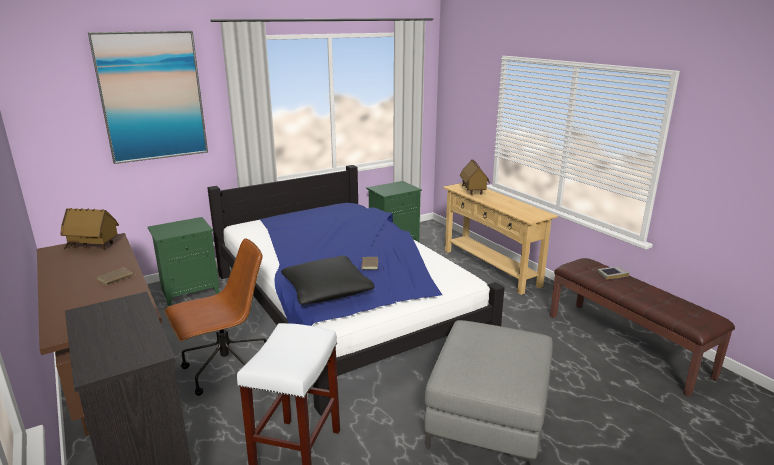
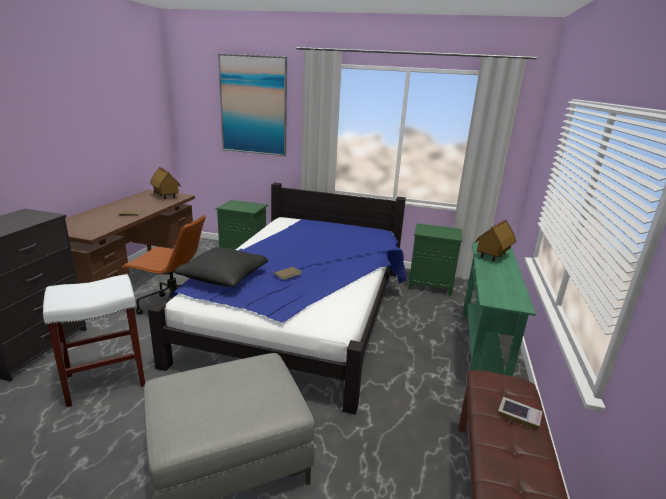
camera: 45 degrees right, 0 degrees up
(490, 267) = (482, 348): beige console table -> green console table

